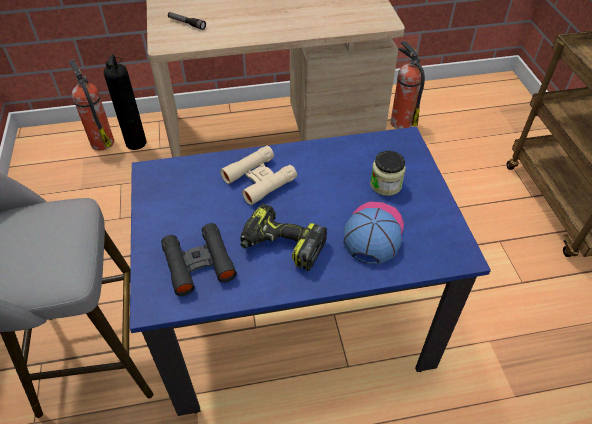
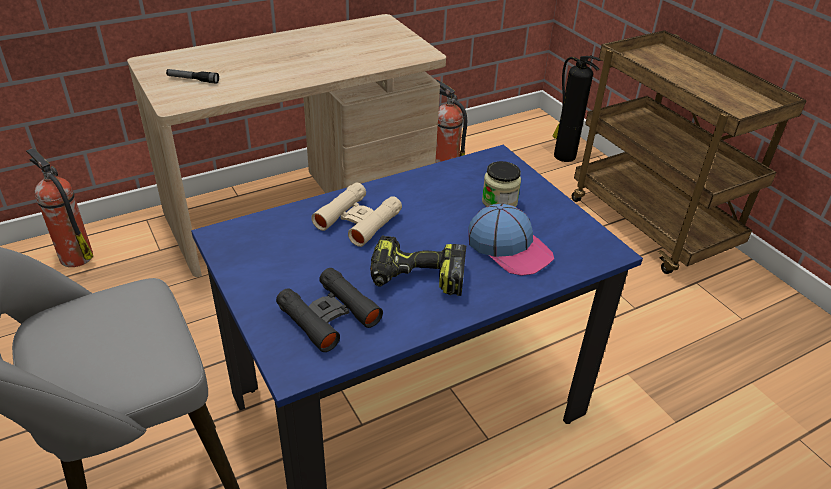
camera: 20 degrees left, 10 degrees down
(136, 142) = (124, 249): fire extinguisher -> fire extinguisher (563, 155)
(373, 233) = (509, 248): cap -> cap turned 135 degrees clockwise

